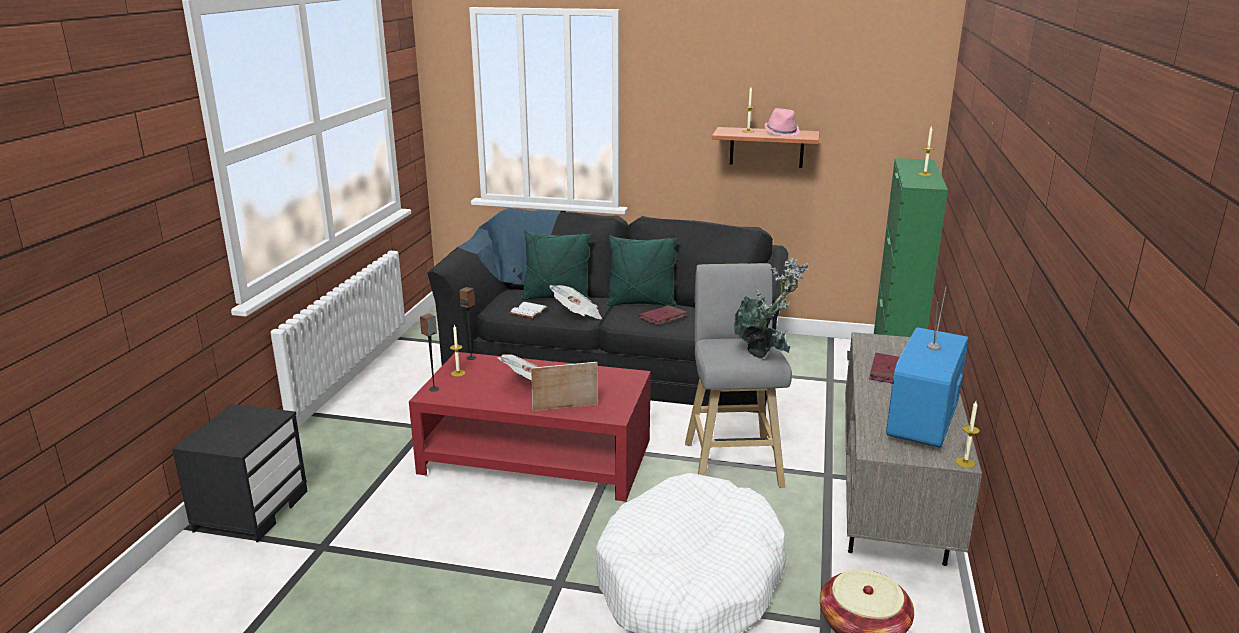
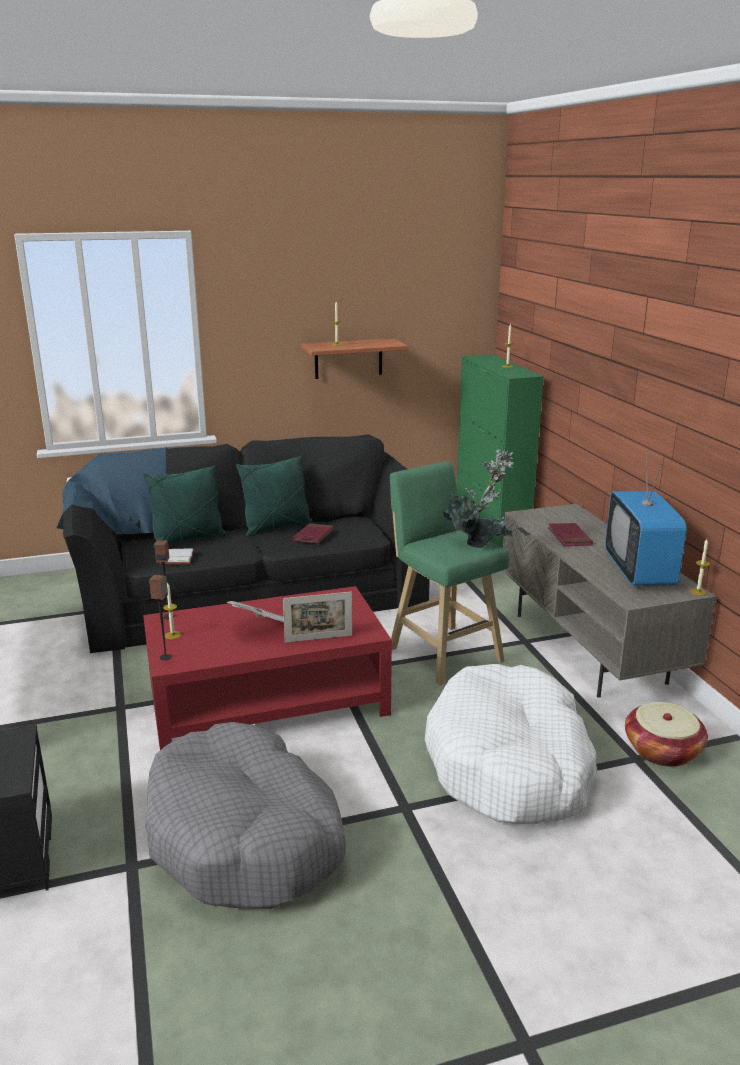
camera: 30 degrees left, 0 degrees up
(415, 557) = (245, 836): none -> grey dog bed
(565, 407) = (318, 638): picture frame -> picture frame turned 150 degrees counterclockwise
(577, 315) = (231, 551): newspaper -> none
(732, 461) = (442, 652): grey stool -> green stool
(782, 133) = (368, 343): pink hat -> none

